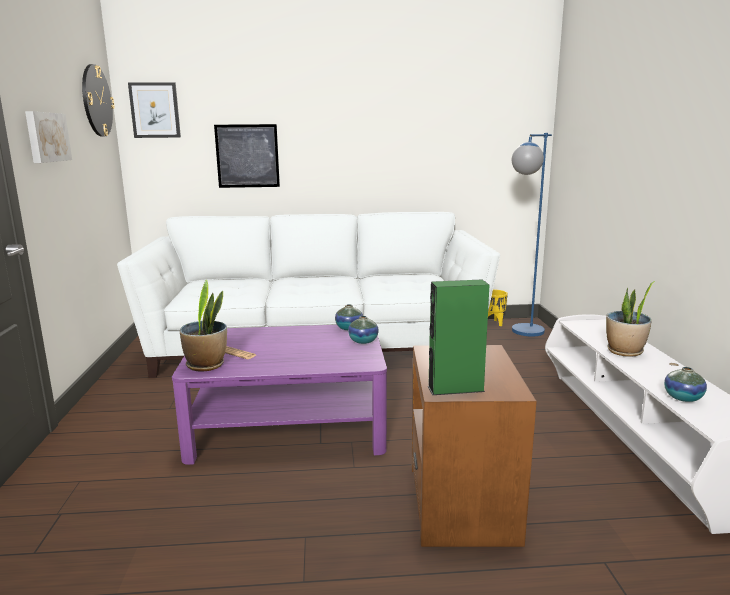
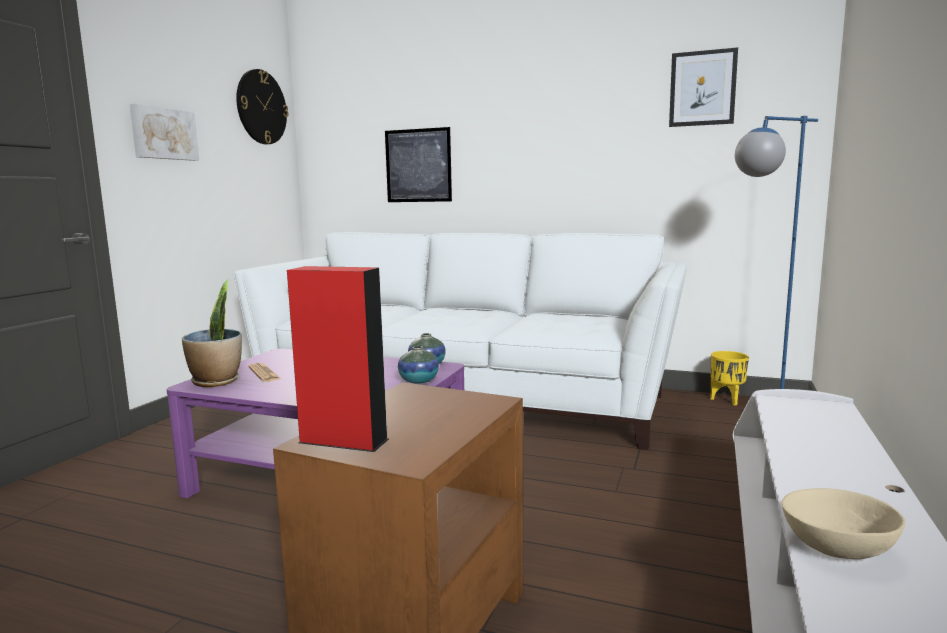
camera: 25 degrees right, 5 degrees down
(155, 110) = (330, 118): picture -> picture (702, 88)
(455, 389) = (343, 441): green speaker -> red speaker
(625, 351) = (816, 453): potted plant -> none
(683, 398) = (839, 549): vase -> beige bowl

